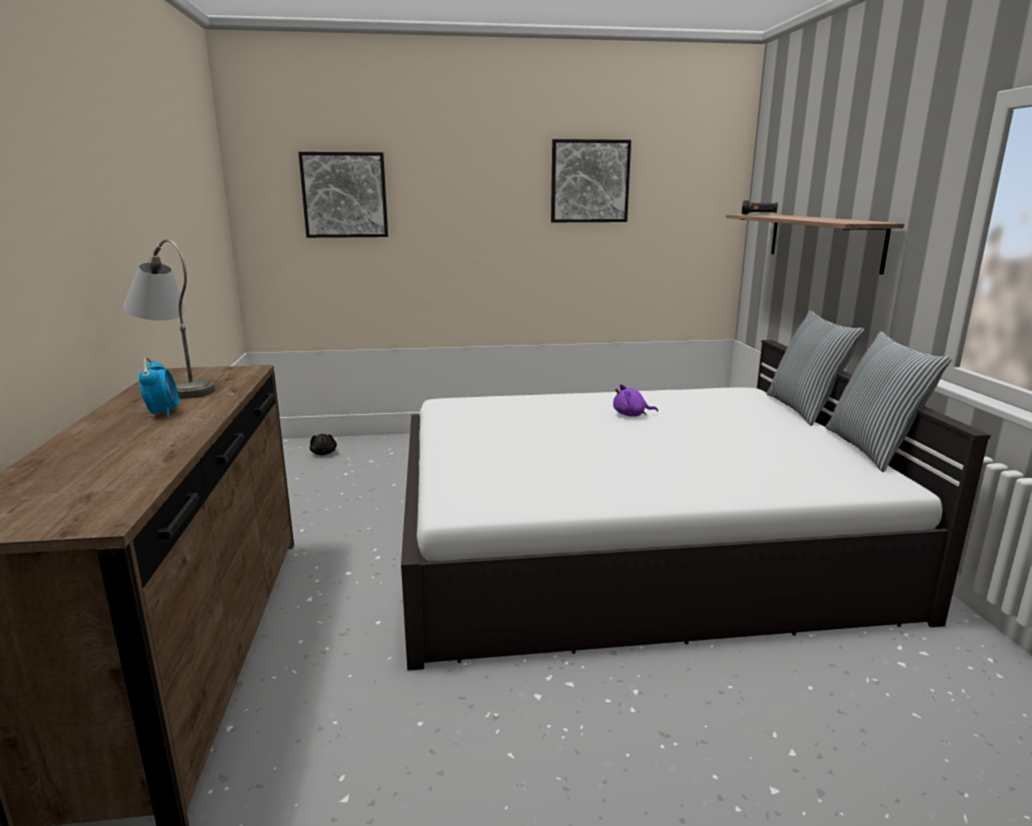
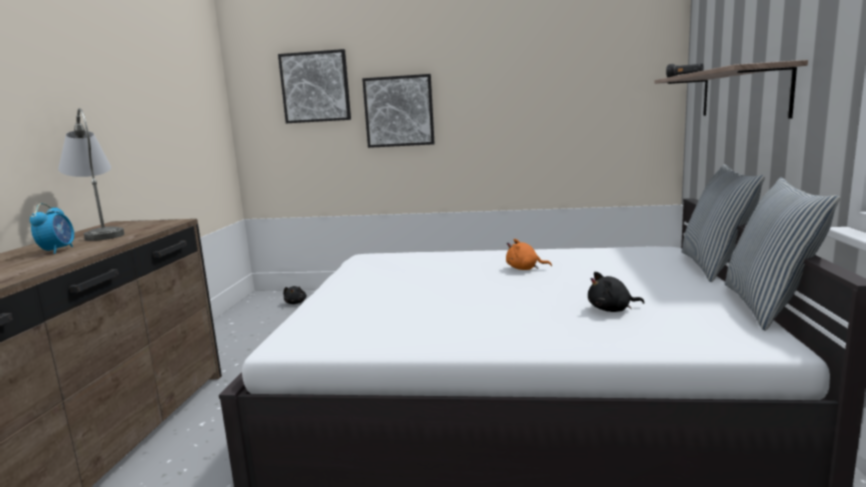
camera: 15 degrees right, 5 degrees down
(589, 181) = (525, 61): picture -> picture (399, 111)
(631, 415) = (524, 269): purple plush toy -> orange plush toy
(745, 457) = (612, 309): none -> black plush toy

